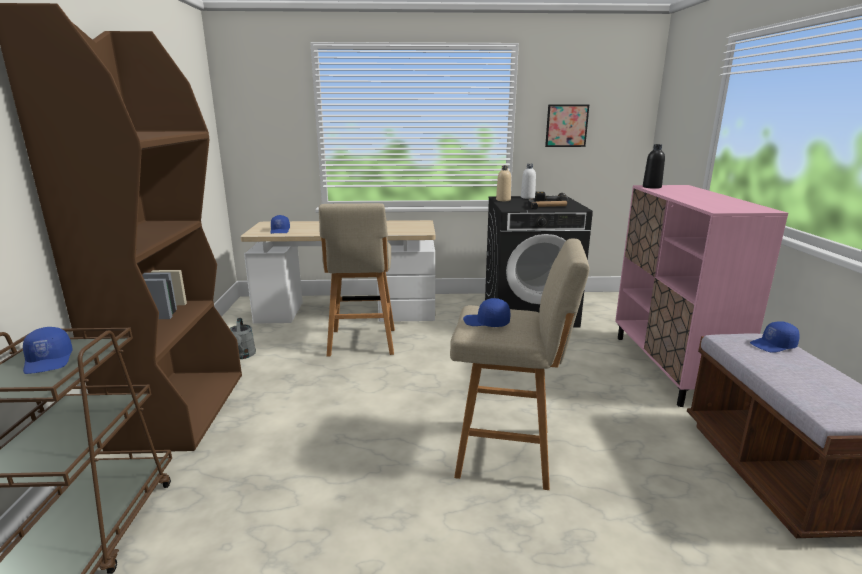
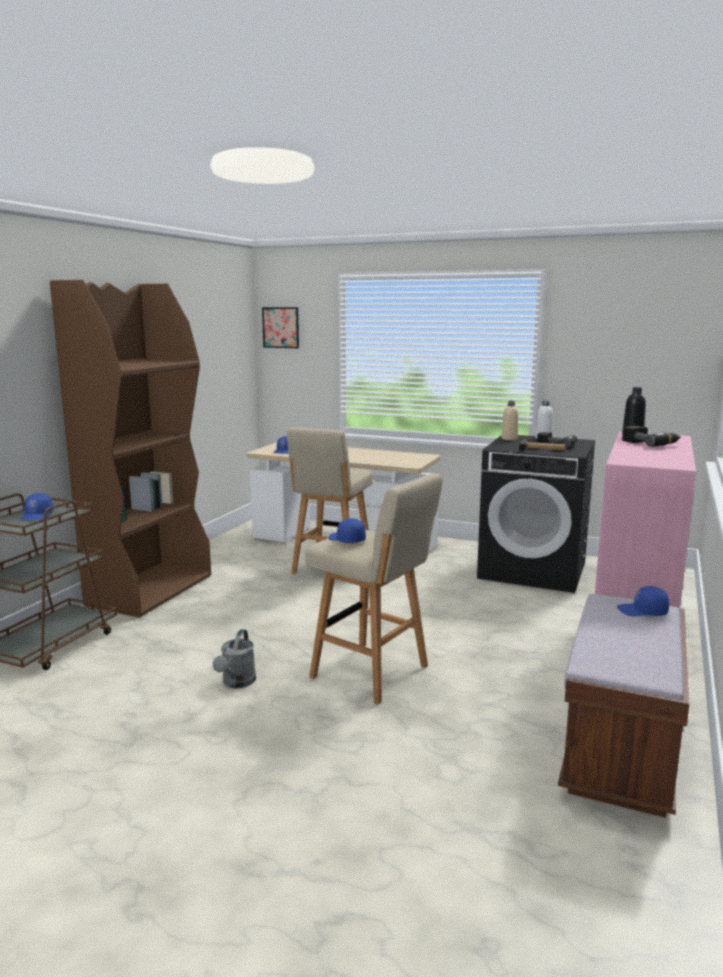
camera: 25 degrees right, 5 degrees down
(242, 355) = (224, 561): grey watering can -> grey watering can (237, 683)
(566, 125) = (603, 359): picture -> picture (281, 327)
(685, 193) = (650, 443): none -> power drill

